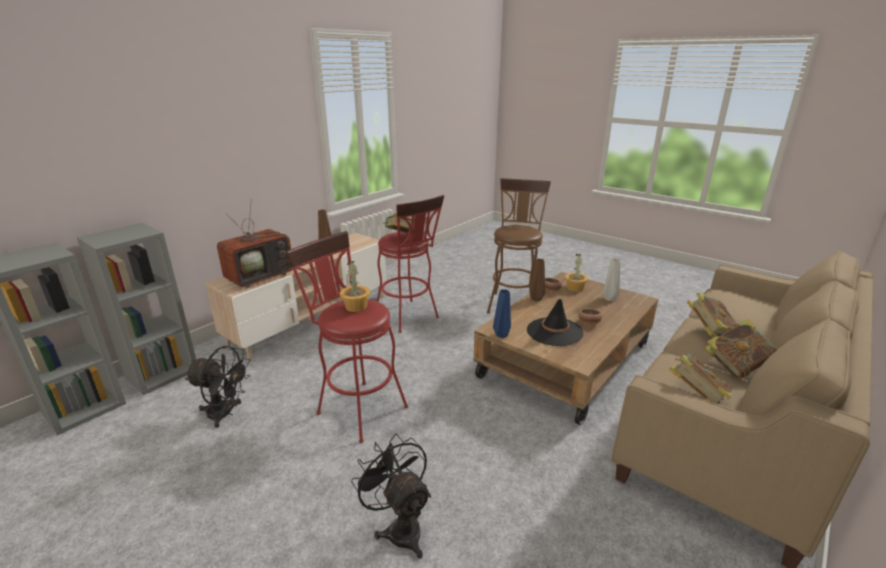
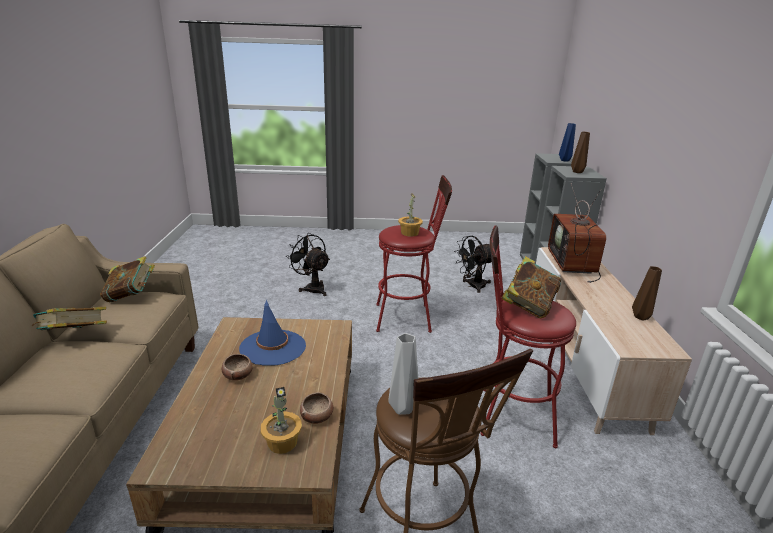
camera: 140 degrees right, 0 degrees up
(400, 527) = (312, 288): black fan -> black fan turned 150 degrees counterclockwise
(502, 335) = (322, 325): blue vase -> blue vase (564, 160)
(536, 299) = (323, 388): brown vase -> brown vase (576, 172)
(554, 332) = (273, 347): black hat -> blue hat
(609, 299) = (217, 438): grey vase -> grey vase (401, 407)
(709, 333) = (82, 366): book -> none

